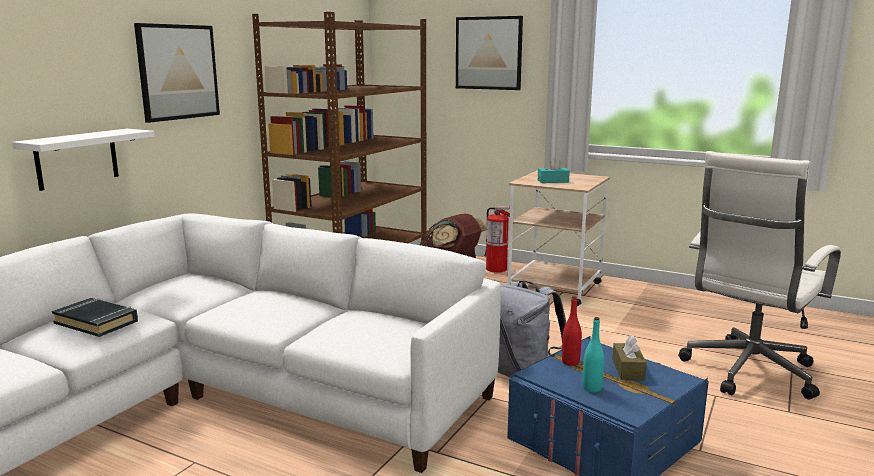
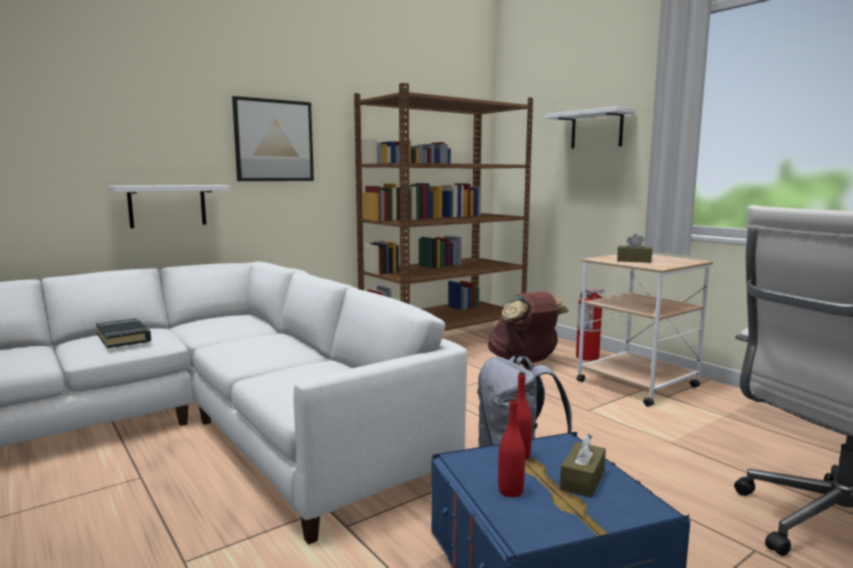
camera: 25 degrees right, 5 degrees down
(488, 53) = (596, 129): picture -> white shelf
(553, 181) = (633, 260): turquoise tissue box -> brown tissue box
(592, 388) = (510, 491): turquoise bottle -> red bottle

